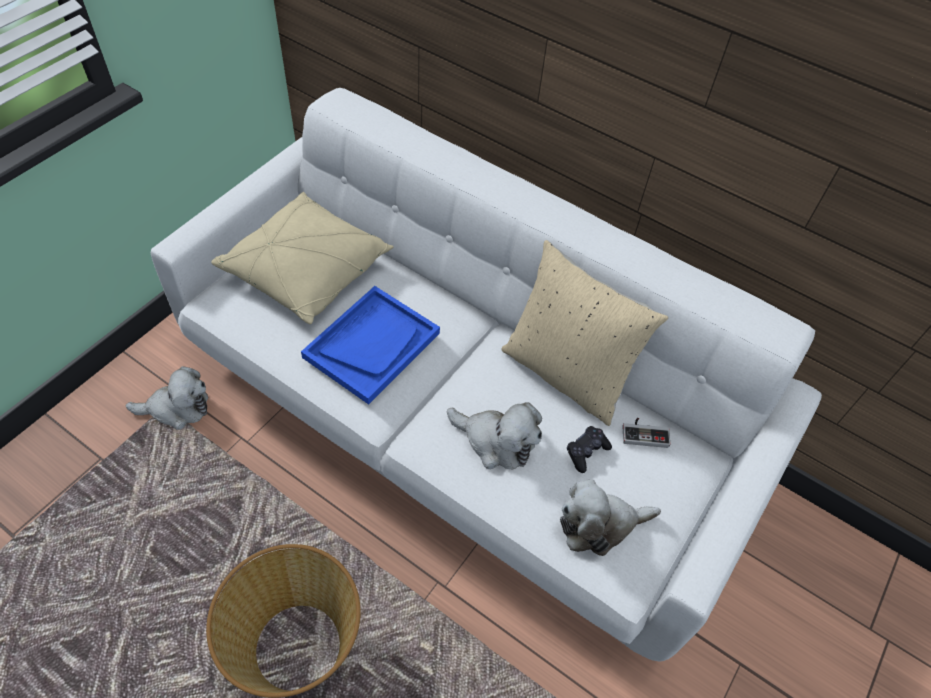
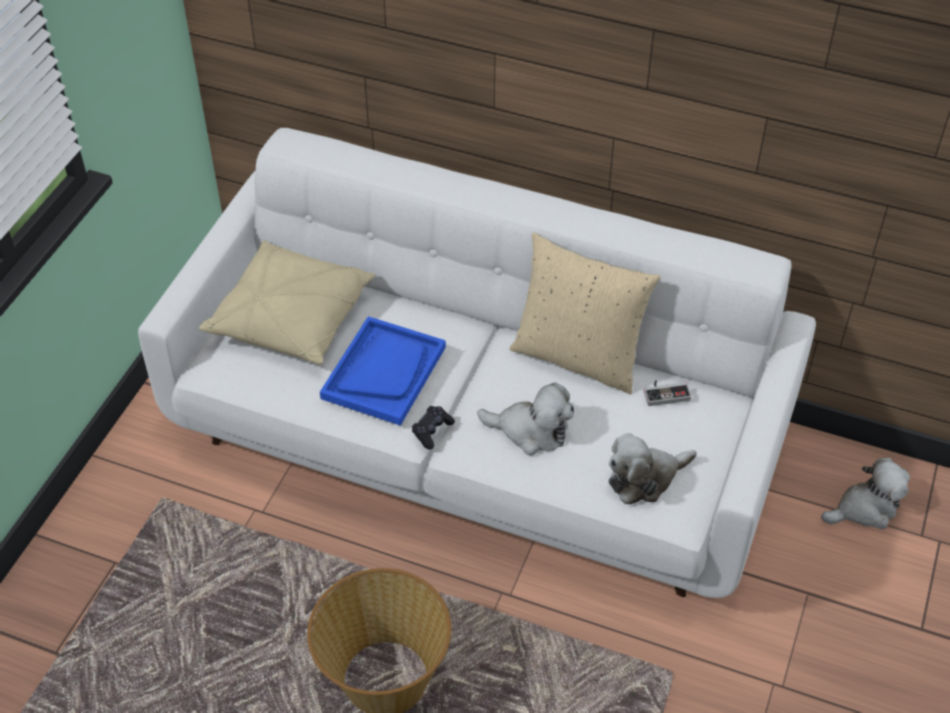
camera: 10 degrees left, 5 degrees down
(177, 408) = (175, 497): plush toy -> plush toy (865, 508)
(586, 452) = (616, 420): black game controller -> black game controller (432, 431)

